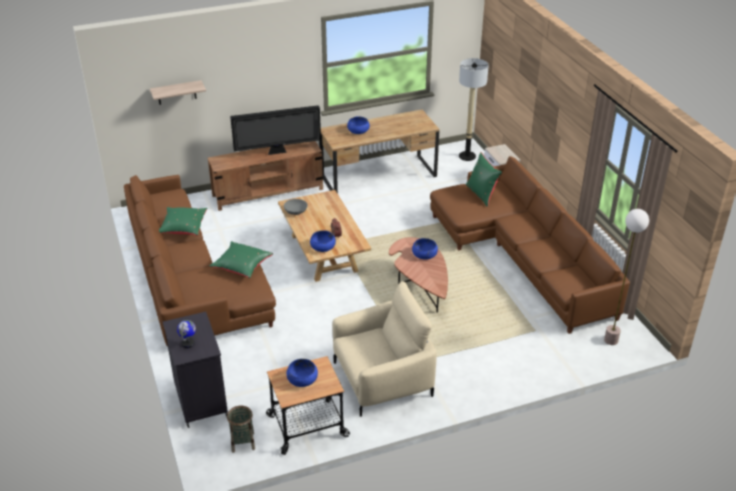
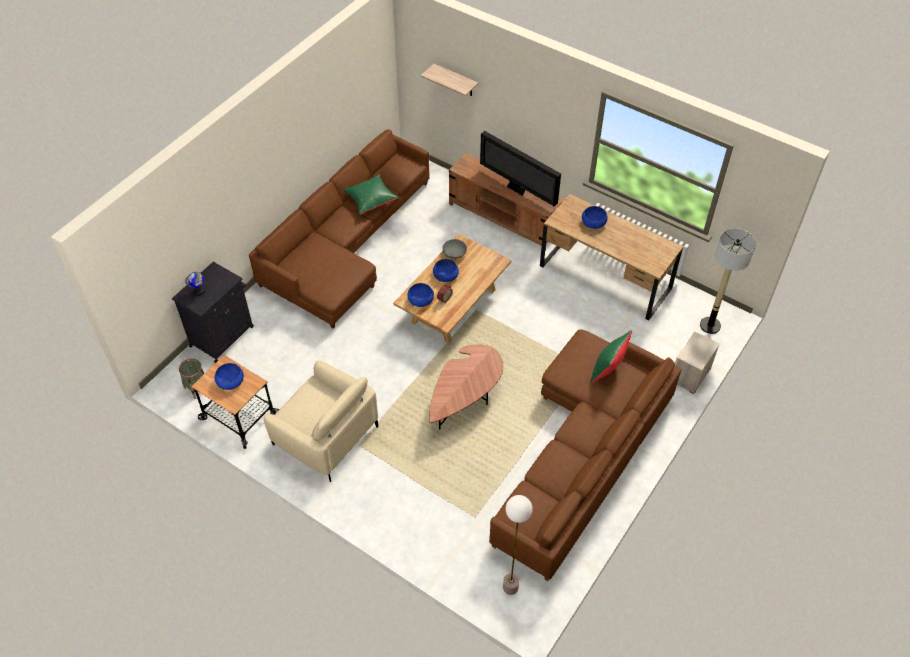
camera: 55 degrees right, 15 degrees up
(241, 267) = (352, 265): green pillow -> none
(424, 254) = (480, 375): blue bowl -> blue bowl (445, 275)

